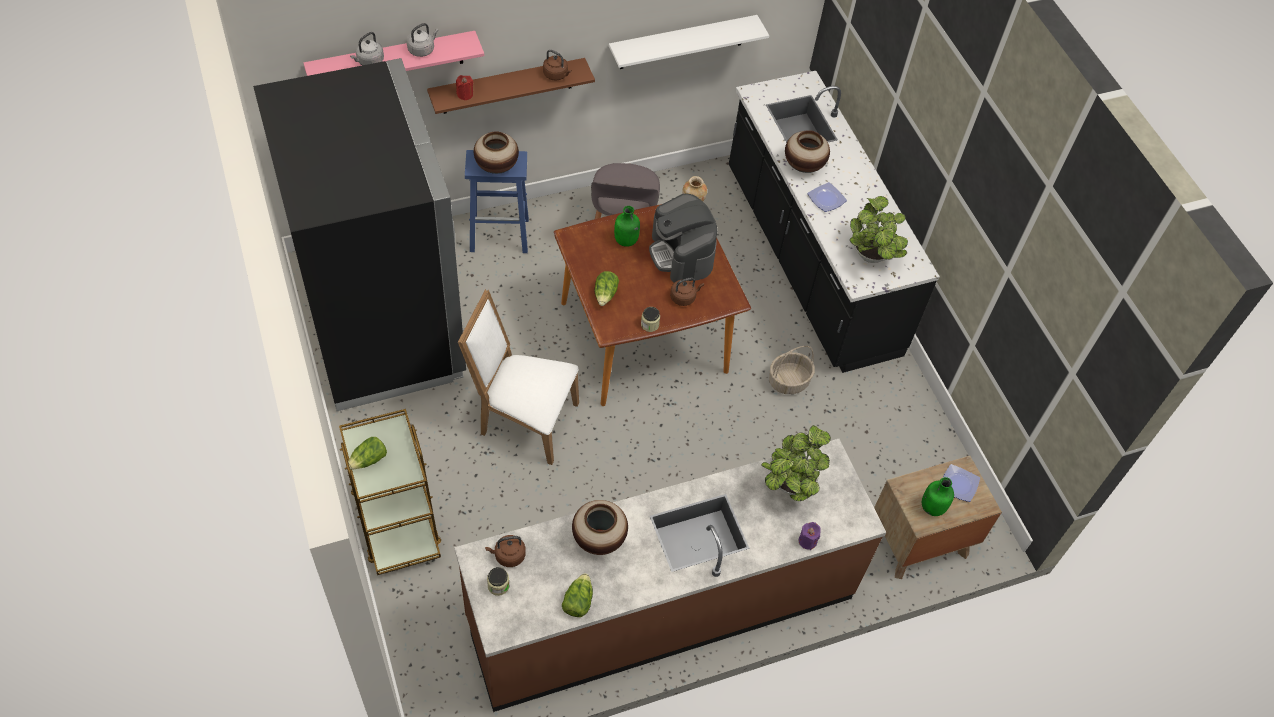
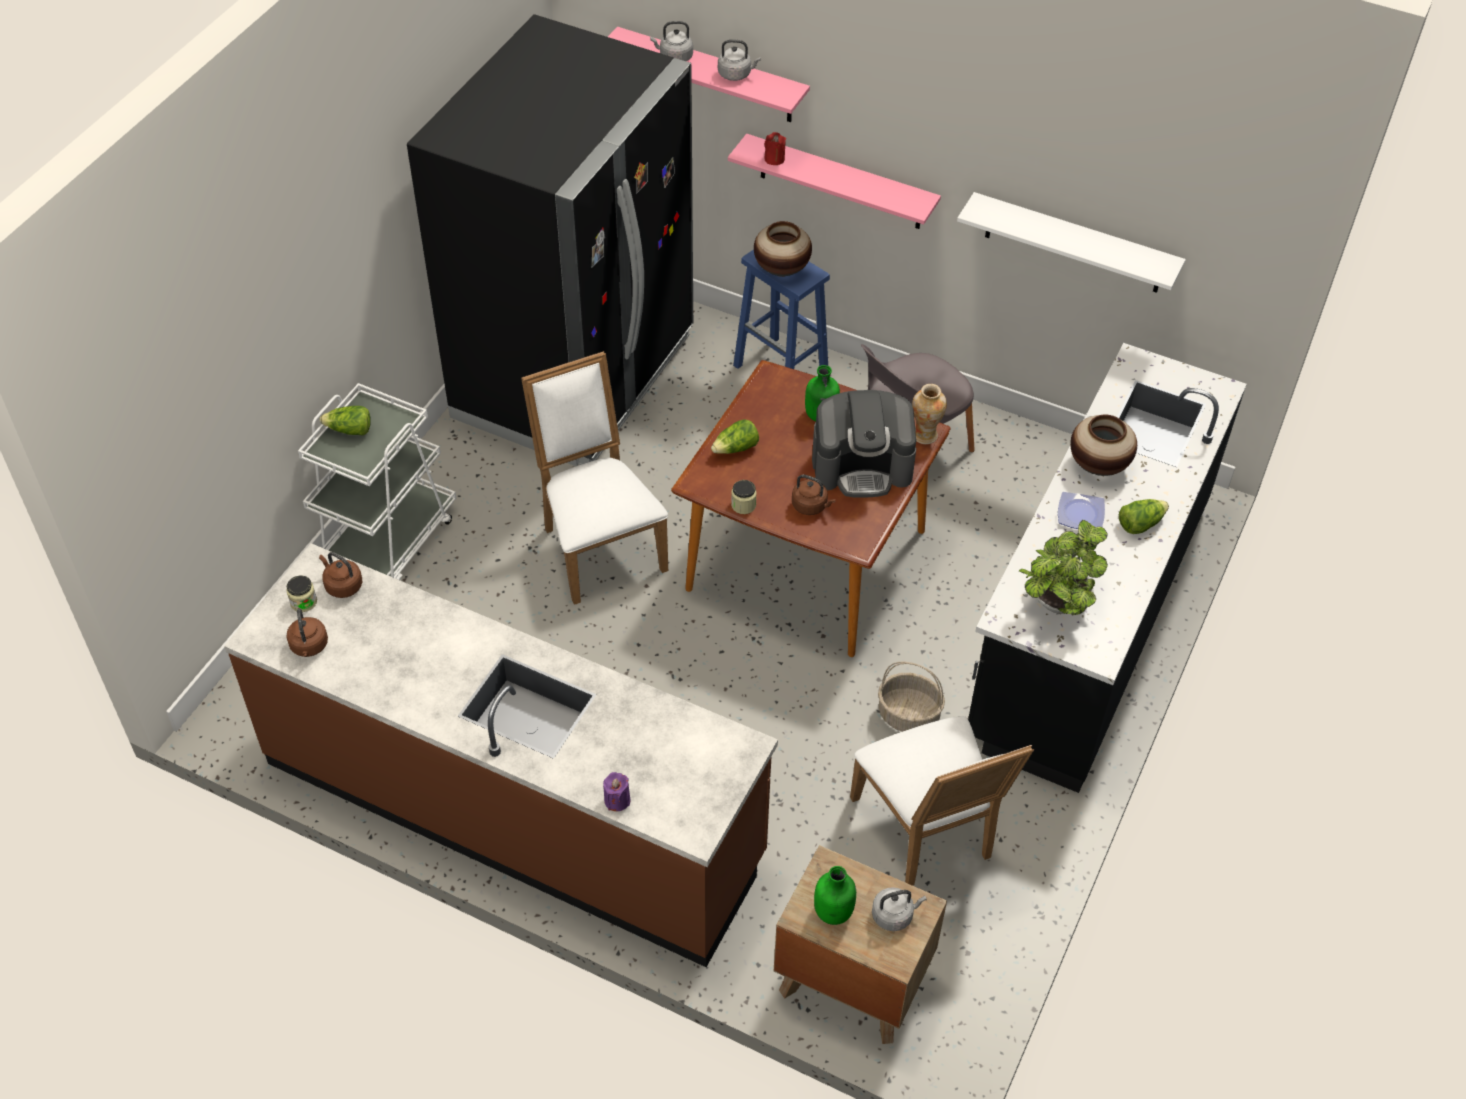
camera: 50 degrees right, 5 degrees down
(396, 520) = (387, 543): brown cart -> white cart
(507, 86) = (840, 183): brown shelf -> pink shelf
(556, 75) = (889, 194): brown kettle -> brown kettle (309, 647)
(578, 601) = (348, 670): lettuce -> lettuce (1140, 523)
(599, 539) = (433, 636): vase -> none
(682, 254) = (862, 466): coffee machine -> coffee machine turned 120 degrees counterclockwise
(789, 485) = (667, 738): potted plant -> none
(865, 435) = (928, 832): none -> white chair
(958, 484) = (894, 915): plate -> grey kettle

